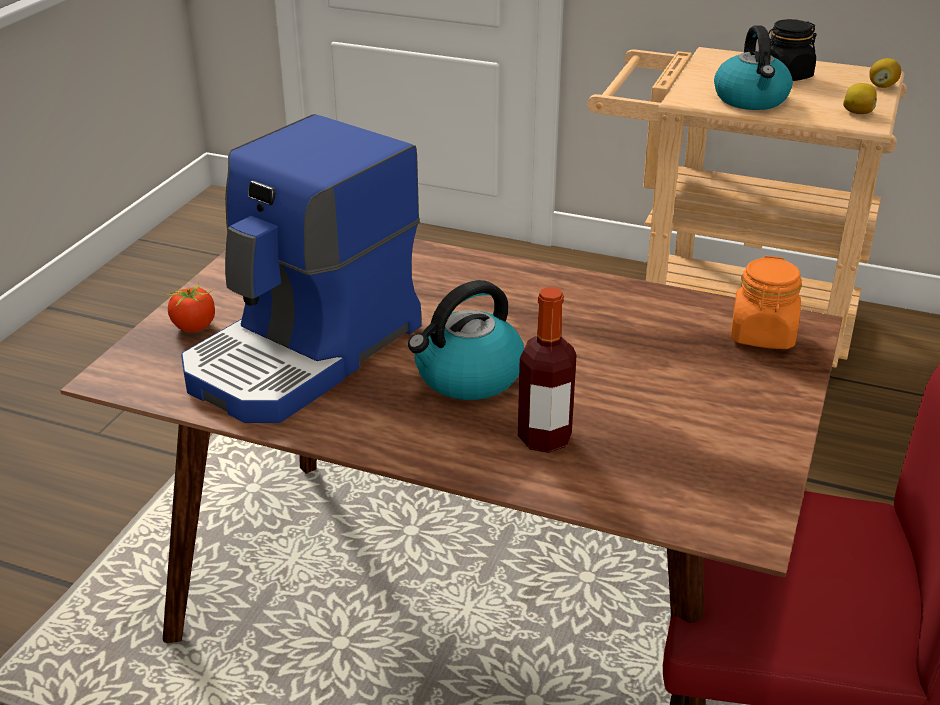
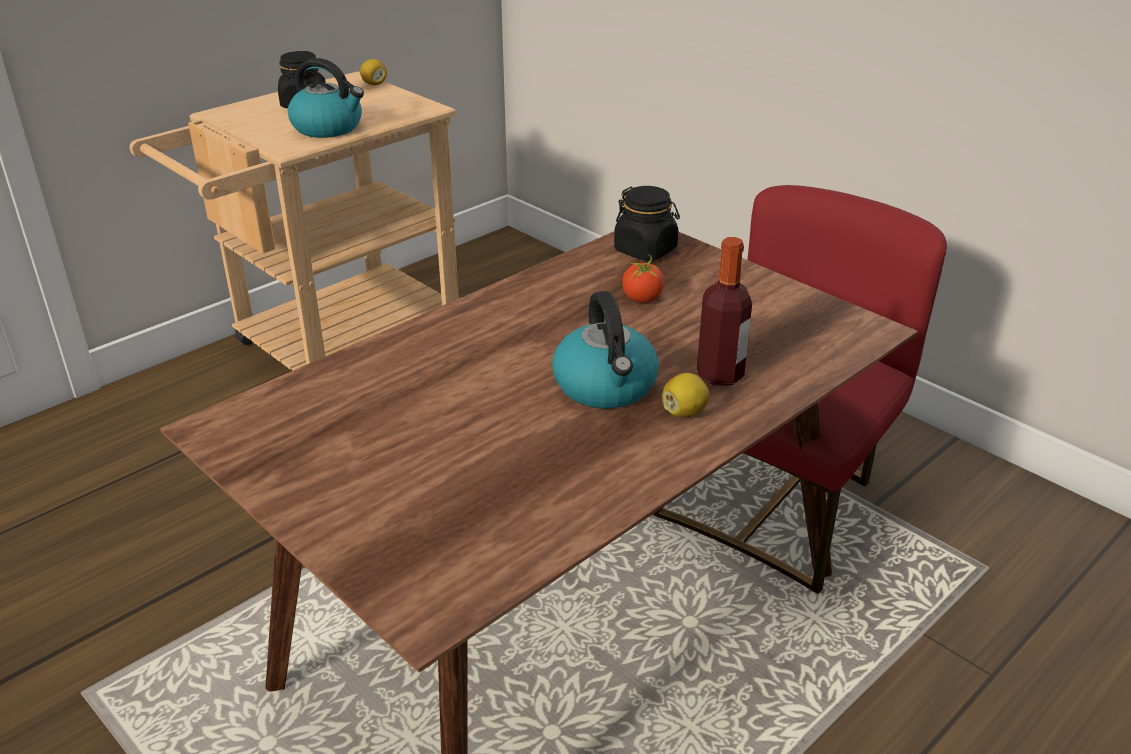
camera: 65 degrees left, 0 degrees up
(195, 326) = (371, 532): tomato -> tomato (642, 298)
(306, 354) = (494, 467): coffee machine -> none
(762, 335) = (646, 250): orange jar -> black jar
(858, 113) = (406, 104): lemon -> lemon (684, 412)

